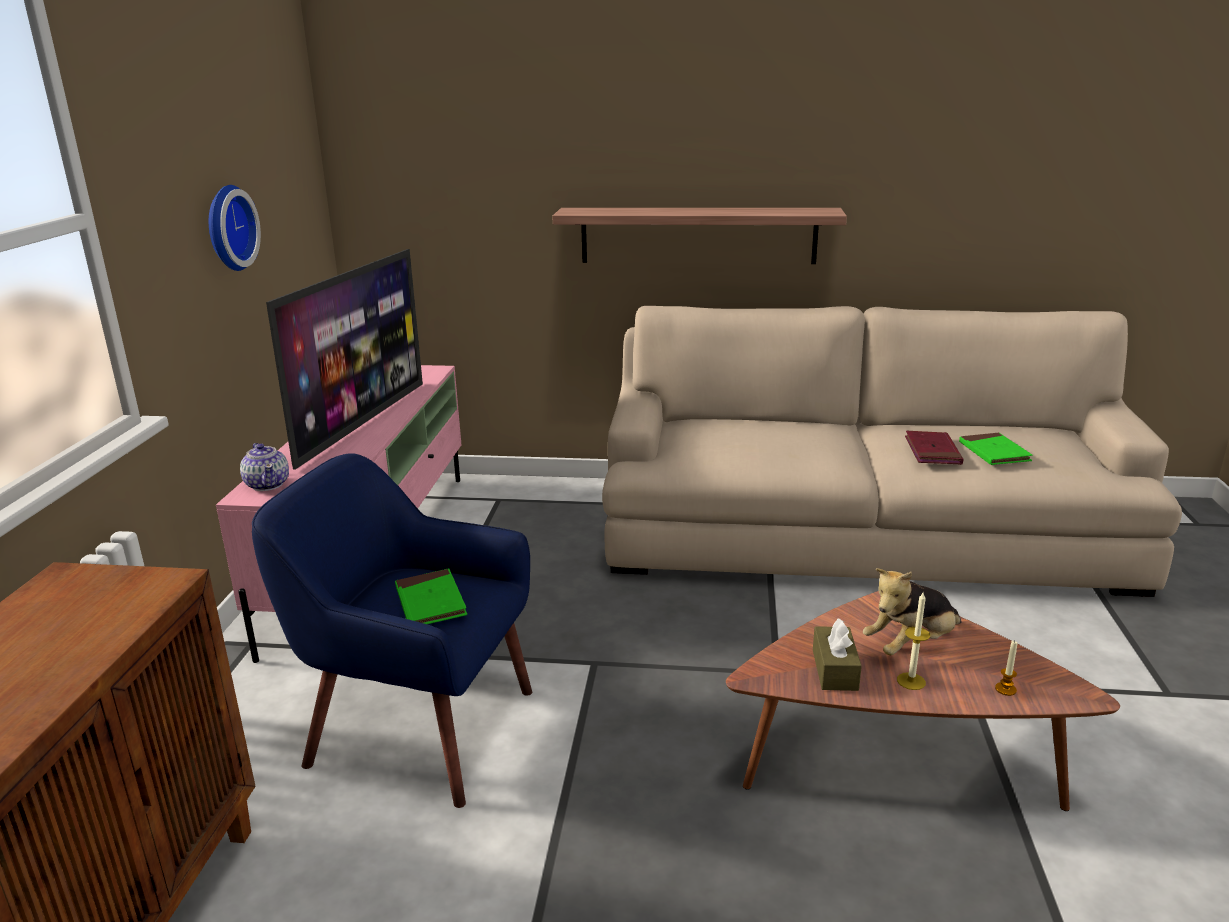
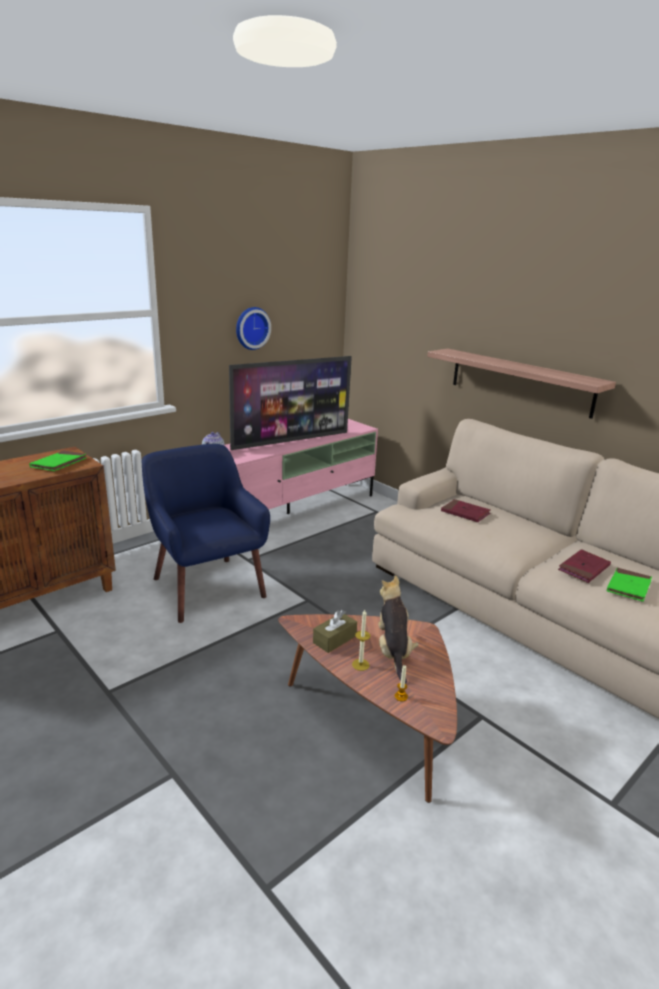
camera: 40 degrees right, 0 degrees up
(430, 602) = (210, 524): green book -> green book (59, 463)
(726, 439) = (465, 513): none -> red book
(911, 644) = (393, 651): plush toy -> plush toy turned 75 degrees clockwise

